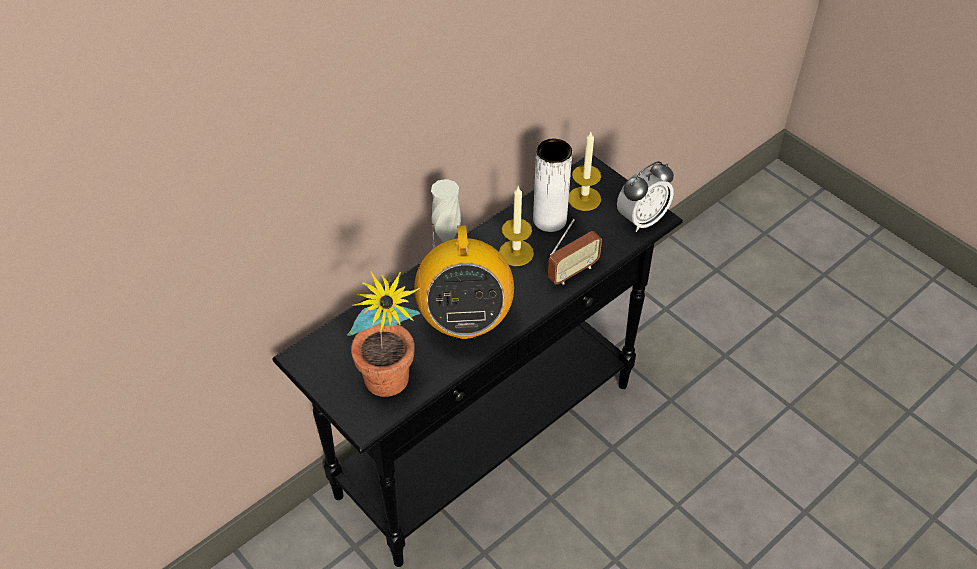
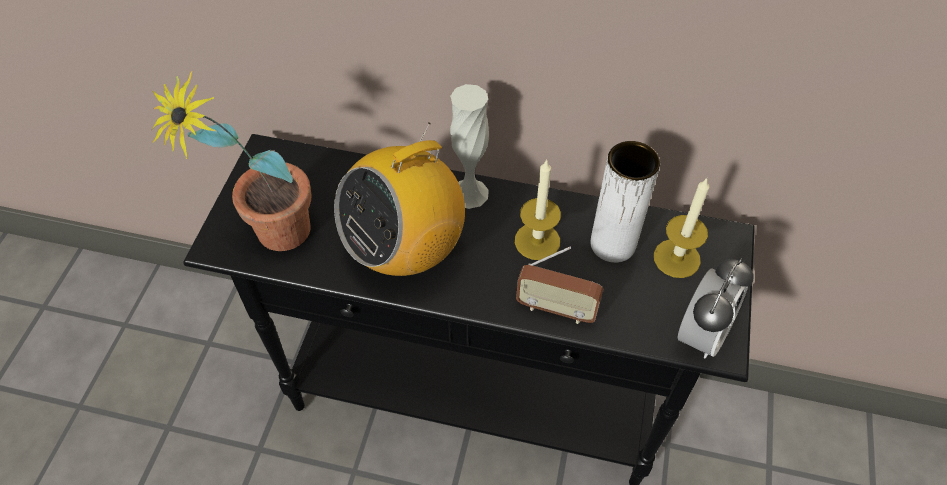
camera: 55 degrees right, 5 degrees up
(641, 219) = (702, 334): alarm clock -> alarm clock turned 75 degrees counterclockwise

